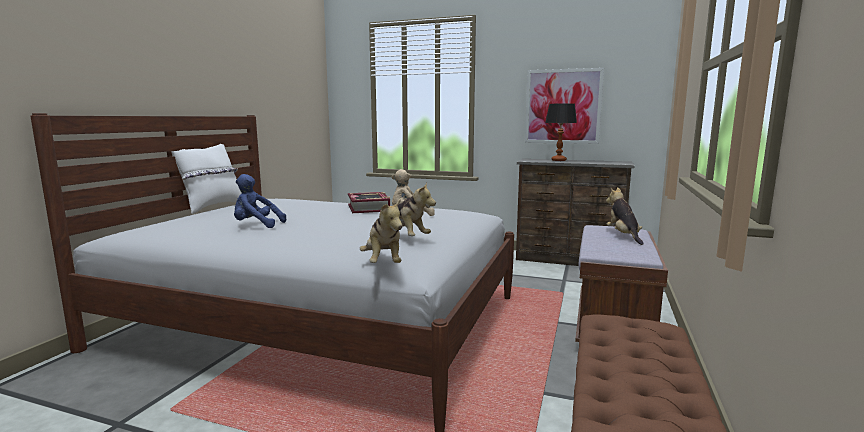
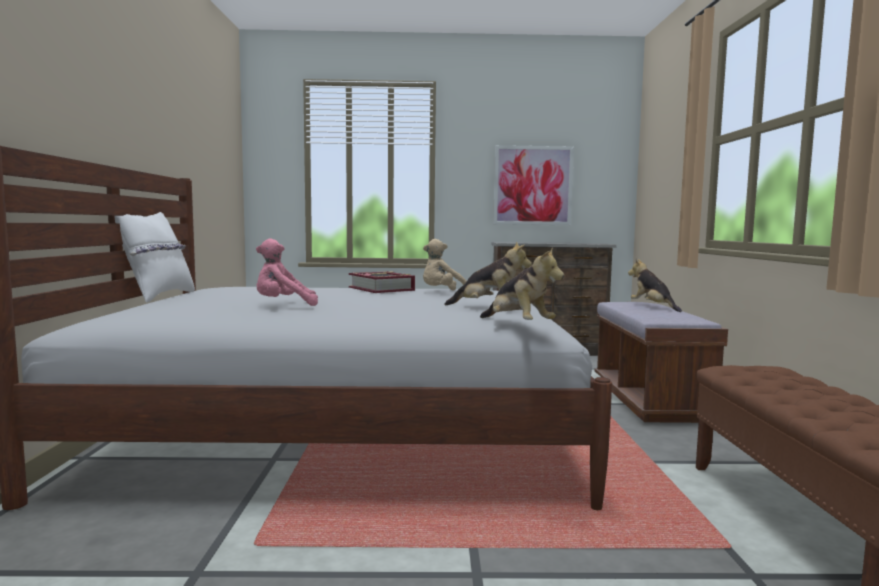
camera: 20 degrees left, 5 degrees down
(256, 225) = (284, 306): blue plush toy -> pink plush toy
(558, 160) = (534, 242): table lamp -> none

